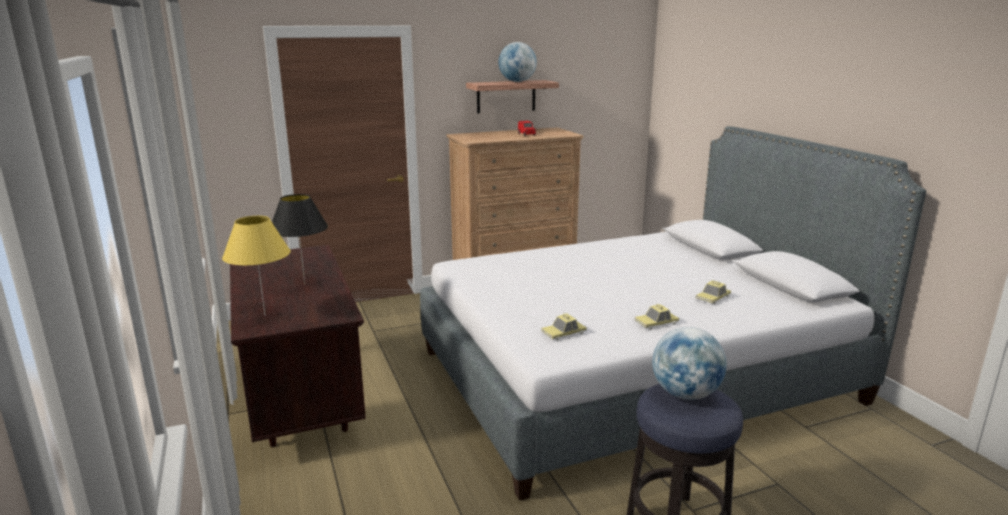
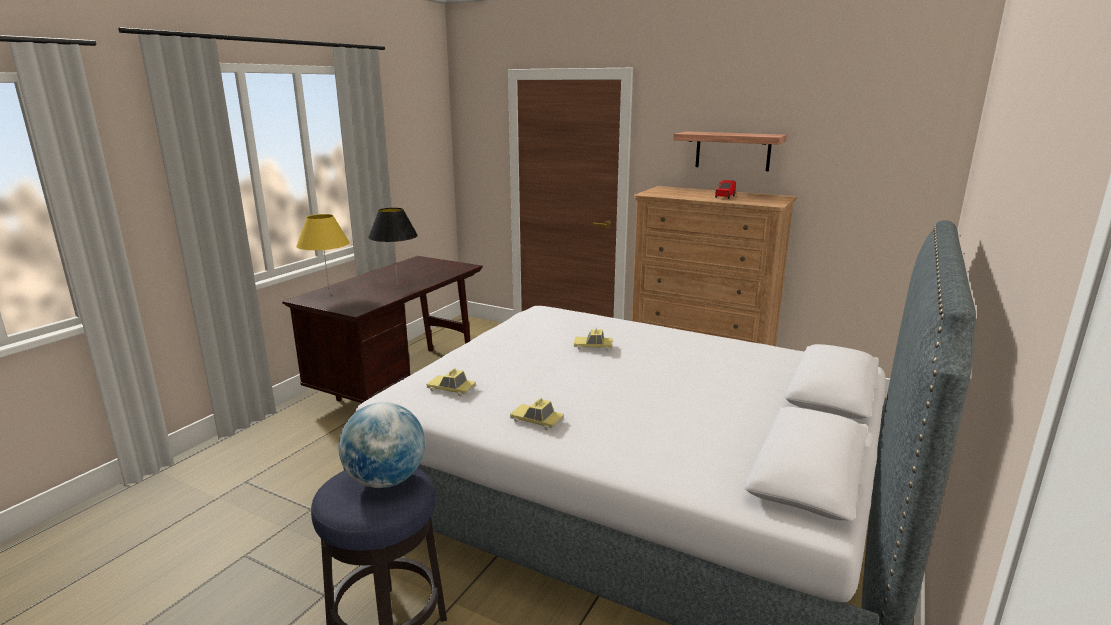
camera: 50 degrees right, 0 degrees up
(517, 82) = (735, 134): globe -> none
(713, 298) = (660, 431): toy car -> toy car (593, 346)

